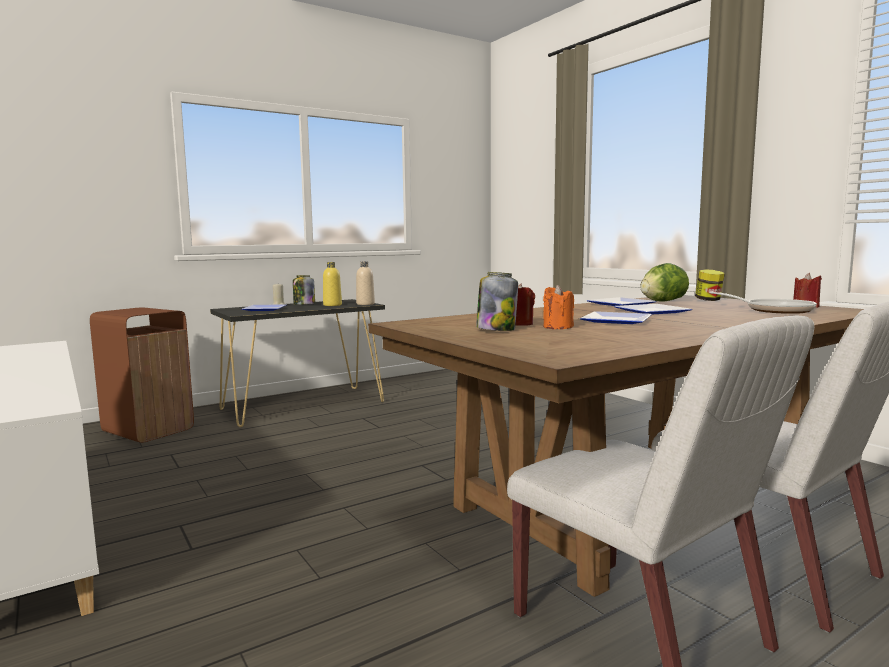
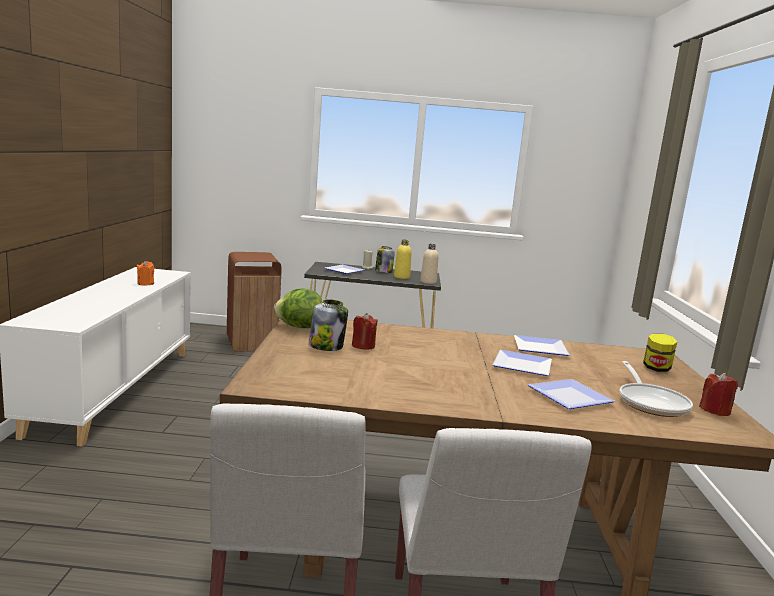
camera: 35 degrees right, 5 degrees up
(557, 327) = (374, 358): orange candle -> orange candle (145, 283)
(618, 321) = (443, 367): plate -> plate (569, 398)
(662, 301) = (600, 356): lettuce -> lettuce (299, 327)

